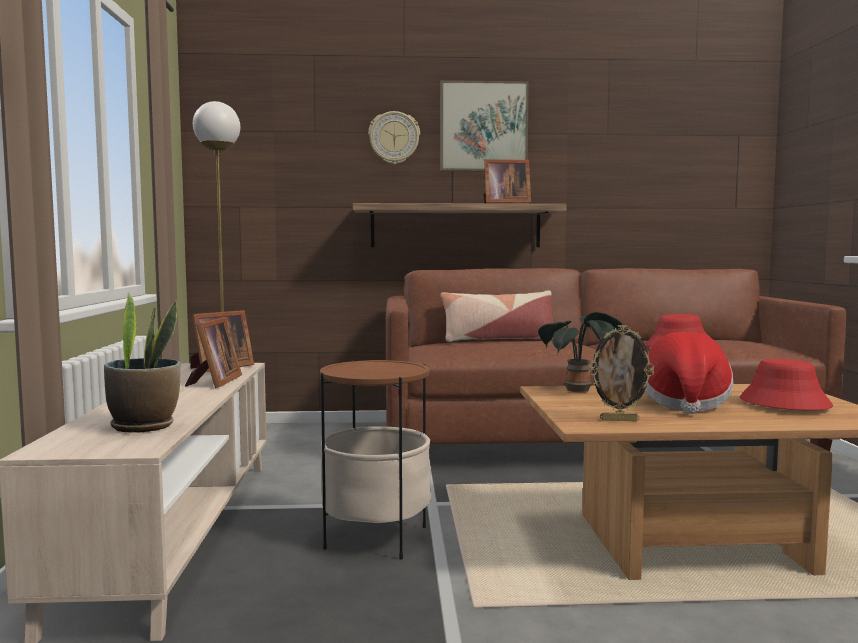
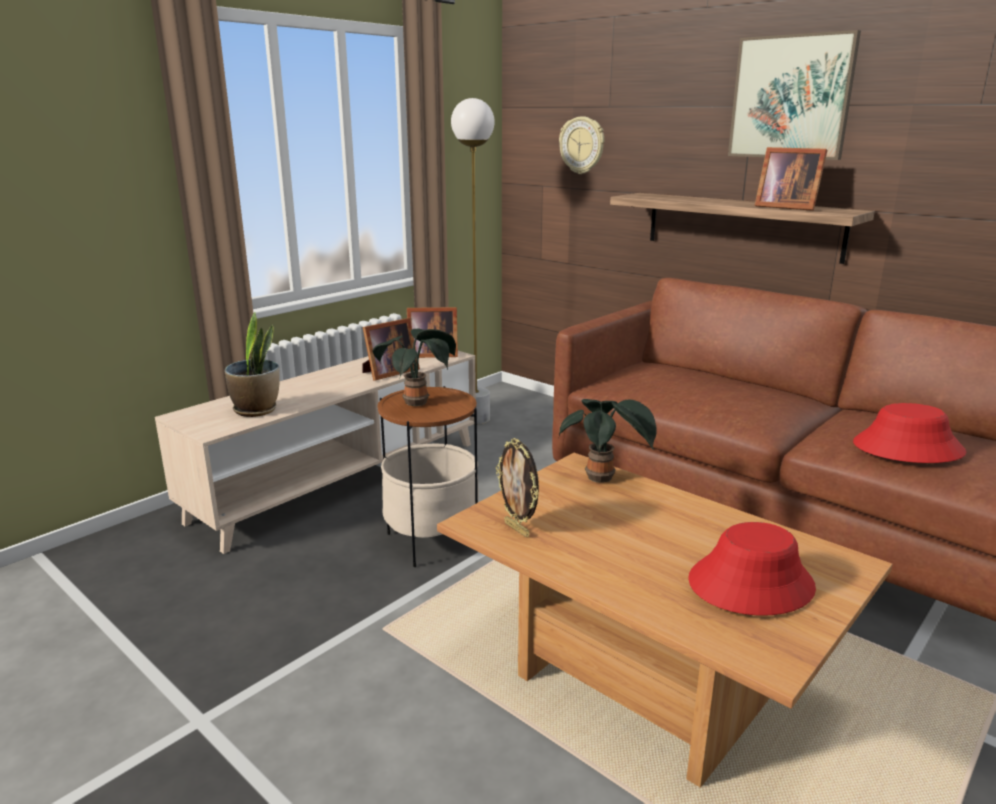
camera: 45 degrees right, 15 degrees up
(364, 370) = (418, 402): none -> potted plant
(394, 138) = (685, 114): wall clock -> wall clock (582, 145)
(498, 340) = (719, 378): pillow -> none
(684, 403) = (643, 536): hat -> none

